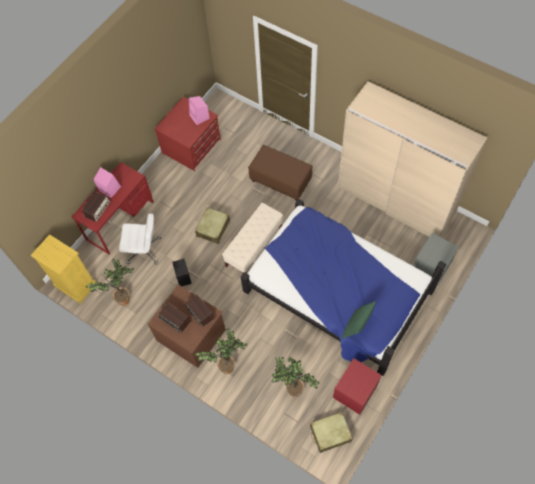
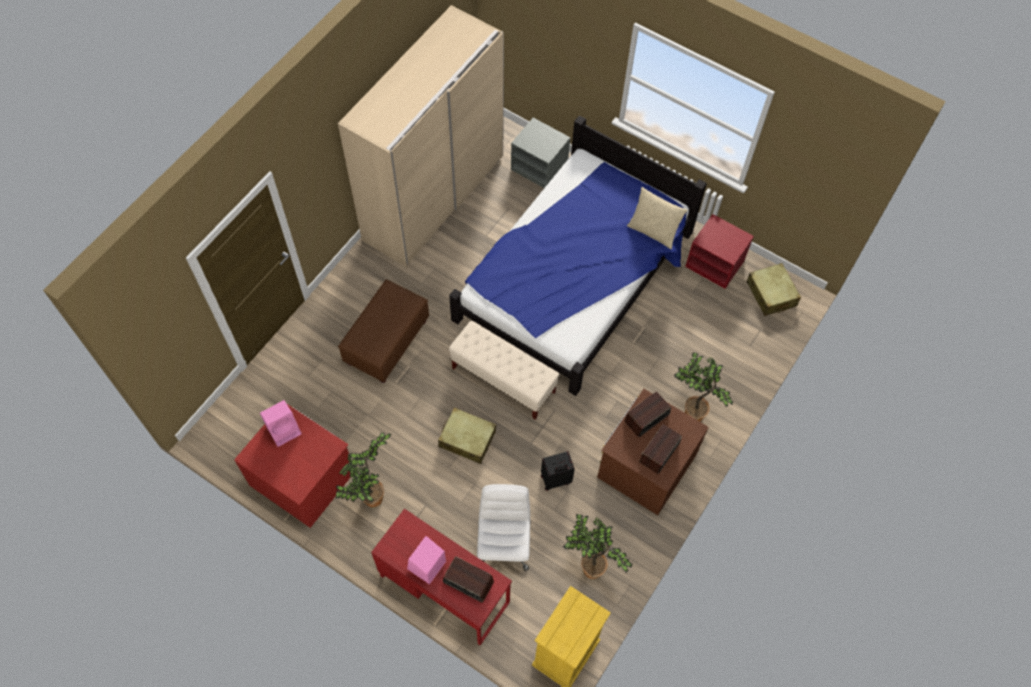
camera: 95 degrees left, 0 degrees up
(293, 390) = (719, 334): potted plant -> potted plant (372, 501)
(357, 326) = (653, 231): green pillow -> beige pillow

